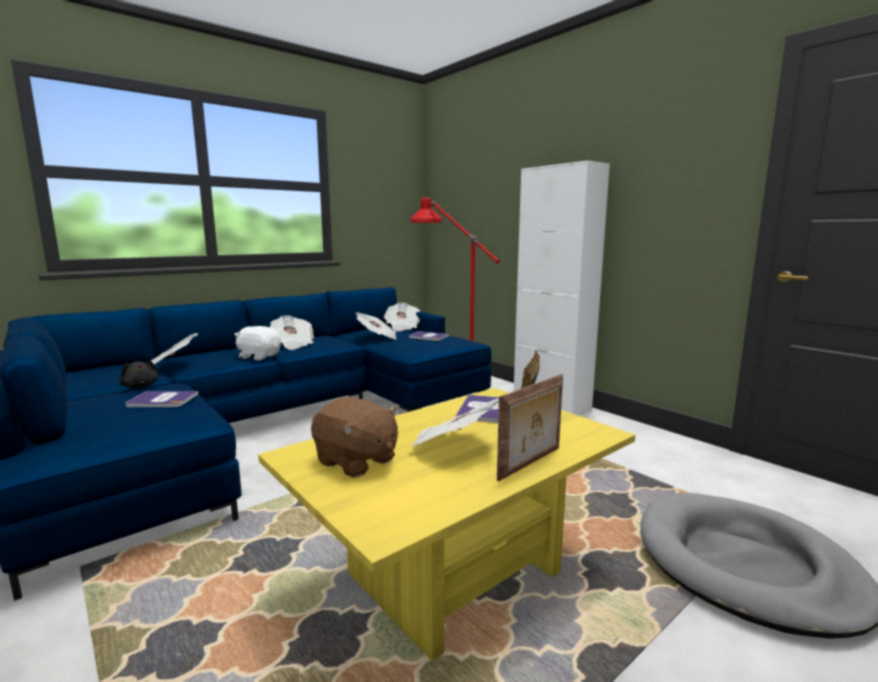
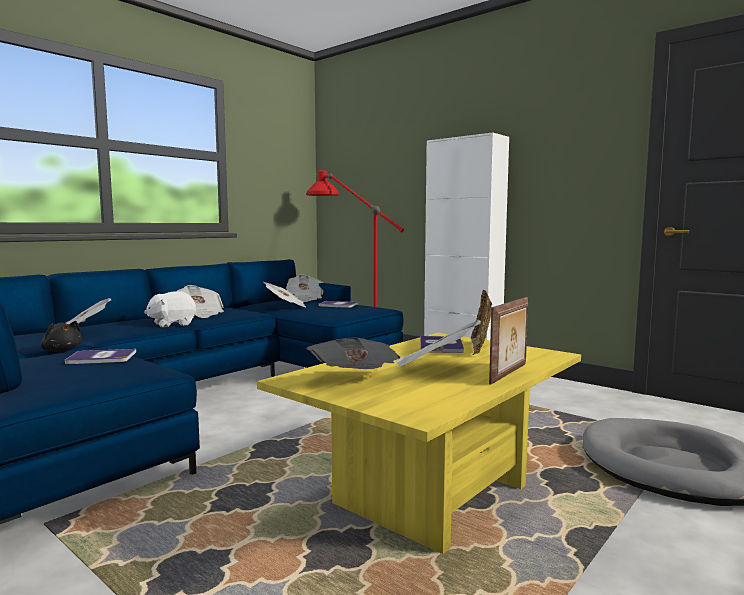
camera: 10 degrees left, 5 degrees down
(259, 356) = (172, 324): white plush toy -> white plush toy turned 45 degrees counterclockwise
(356, 461) = (355, 380): brown plush toy -> newspaper

